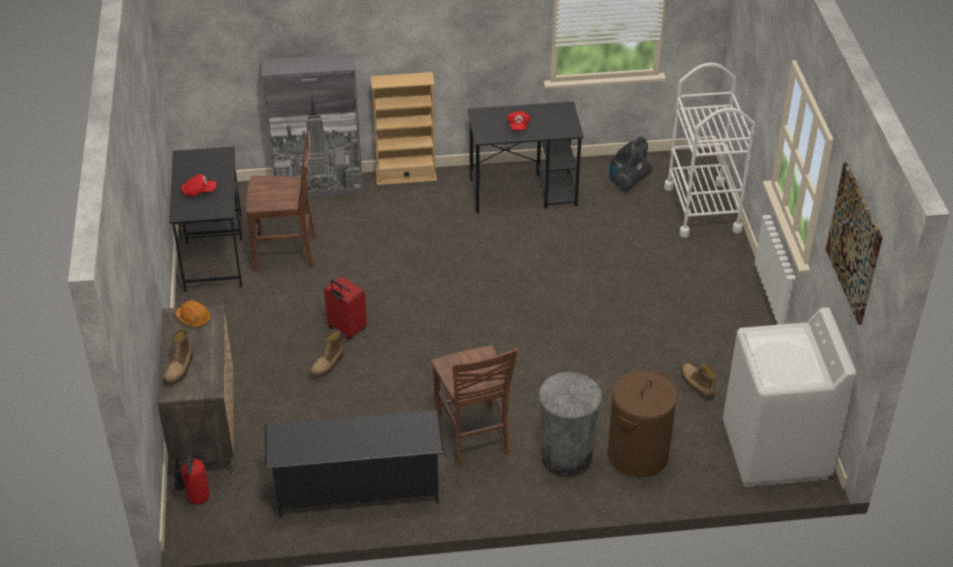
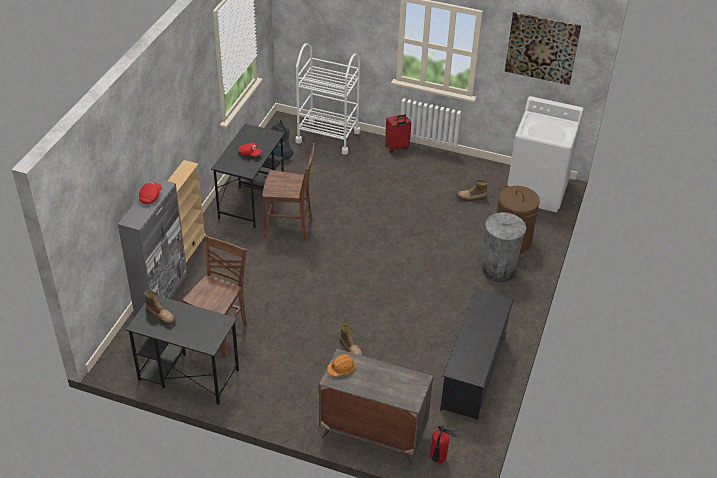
camera: 65 degrees left, 0 degrees up
(180, 369) = (391, 391): boot -> boot (161, 316)
(199, 192) = (191, 328): red cap -> red cap (150, 197)
(346, 329) = (322, 329): red suitcase -> red suitcase (397, 147)
(473, 437) = (459, 303): brown chair -> brown chair (290, 228)

